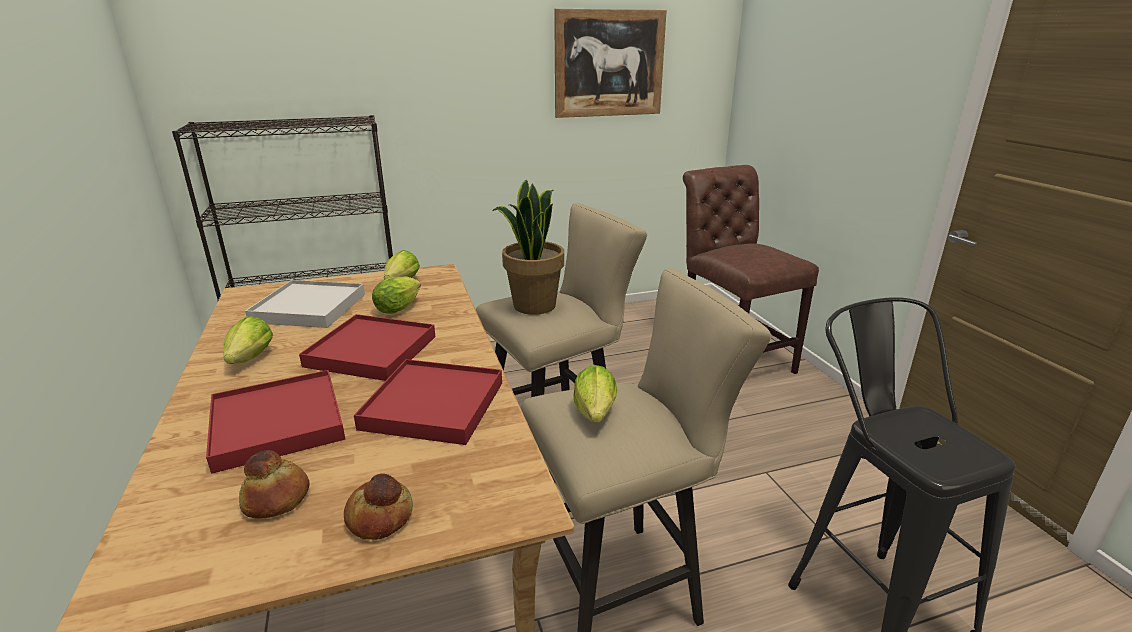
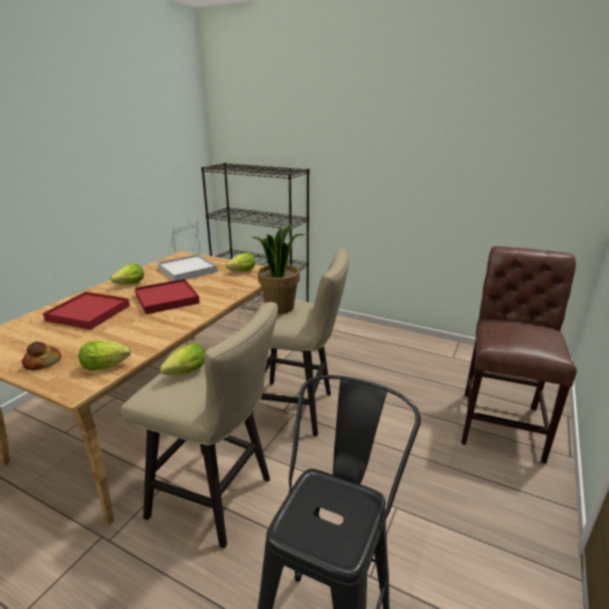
camera: 45 degrees right, 0 degrees up
(277, 498) = (39, 339): bread -> none
(400, 308) = (216, 283): lettuce -> lettuce (108, 366)
(433, 405) = (136, 332): red tray -> none
(609, 64) = (486, 146): picture -> none

